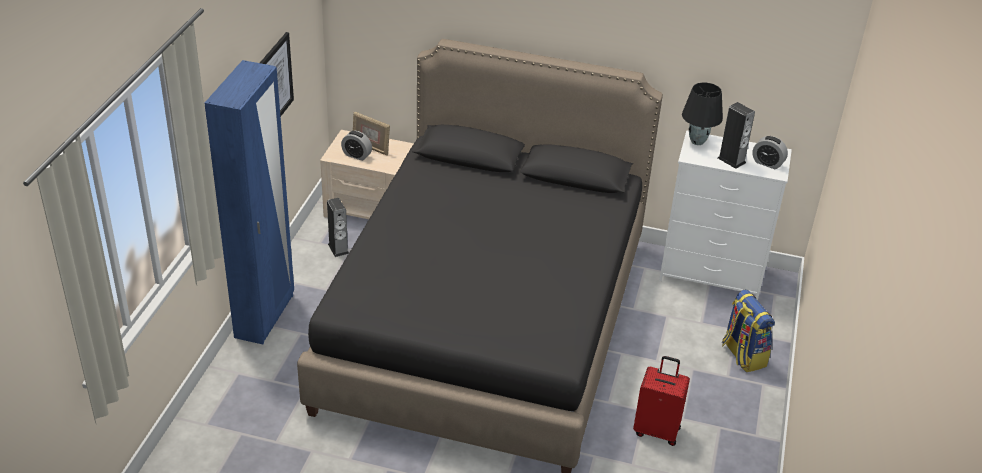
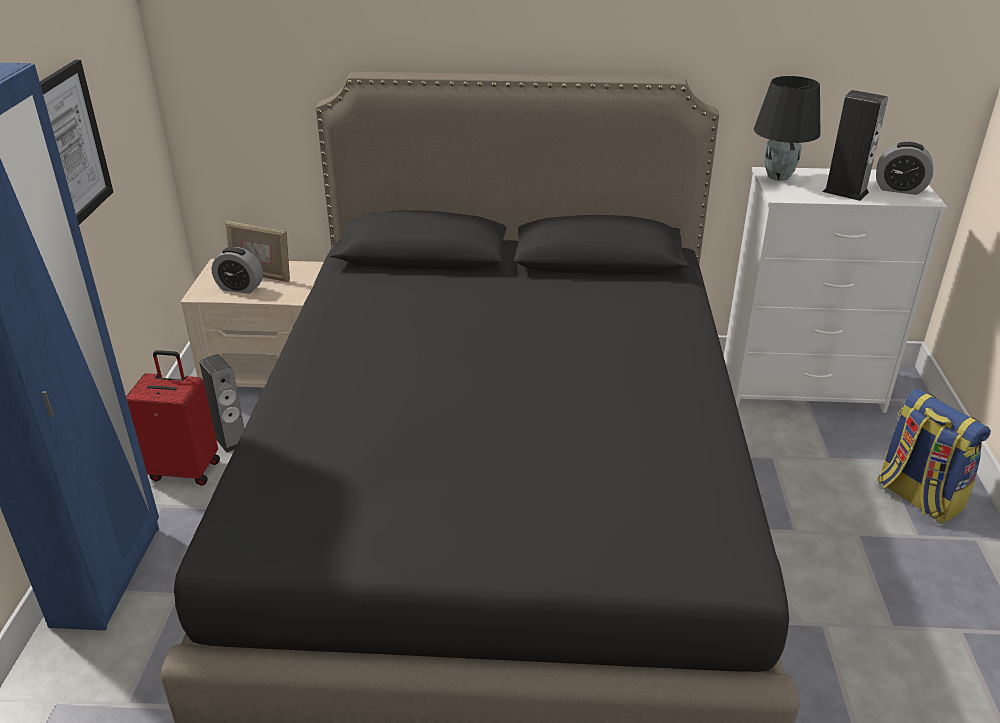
camera: 10 degrees left, 5 degrees down
(657, 430) = (863, 658): red suitcase -> red suitcase (185, 469)

